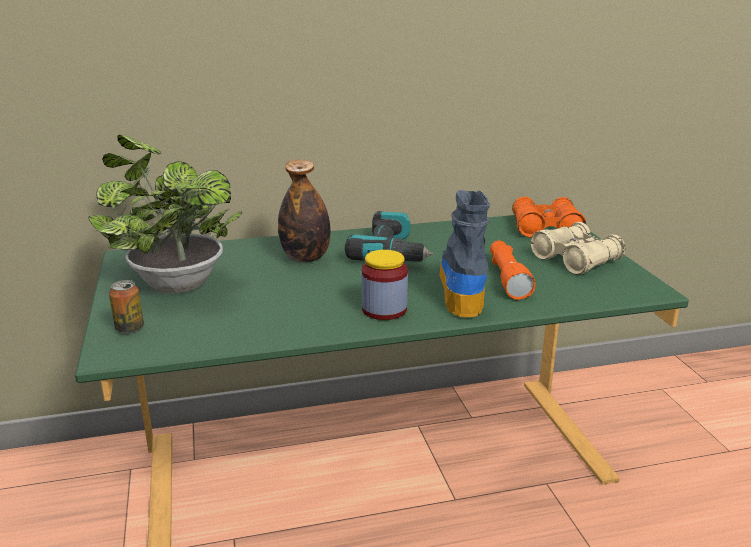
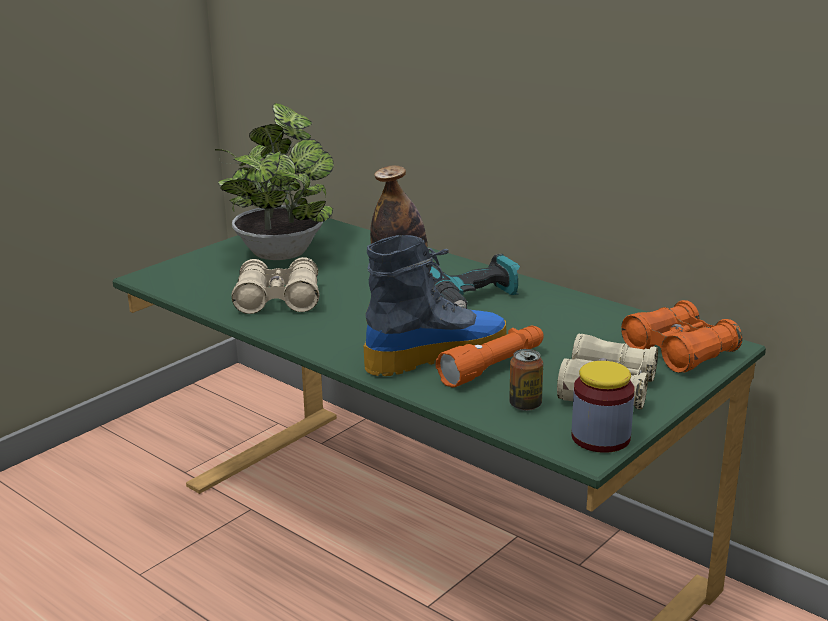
camera: 55 degrees right, 0 degrees up
(129, 328) = (189, 268): can -> can (525, 405)
(275, 311) = (278, 300): none -> beige binoculars
(384, 310) = (338, 336): jar -> jar (600, 437)

